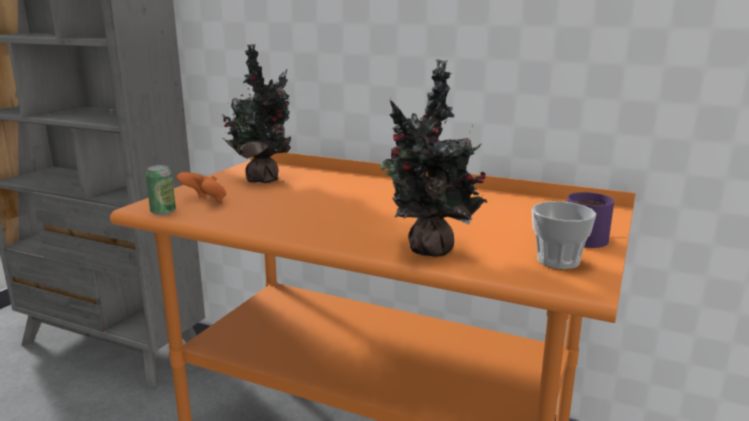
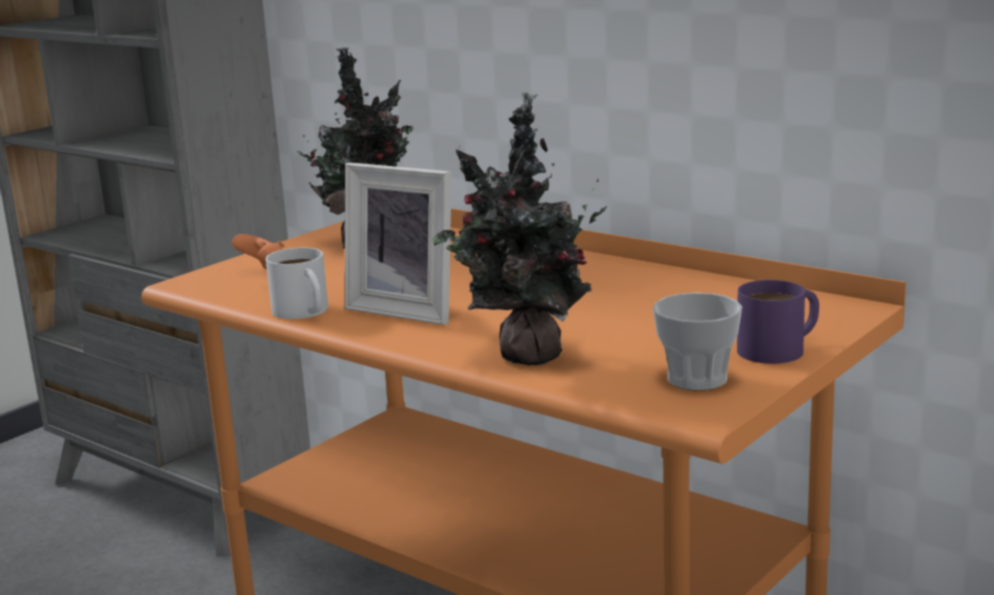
camera: 15 degrees right, 0 degrees up
(163, 212) = (208, 291): can -> none
(245, 225) = (304, 312): none -> white mug
(320, 220) = (408, 309): none -> picture frame

